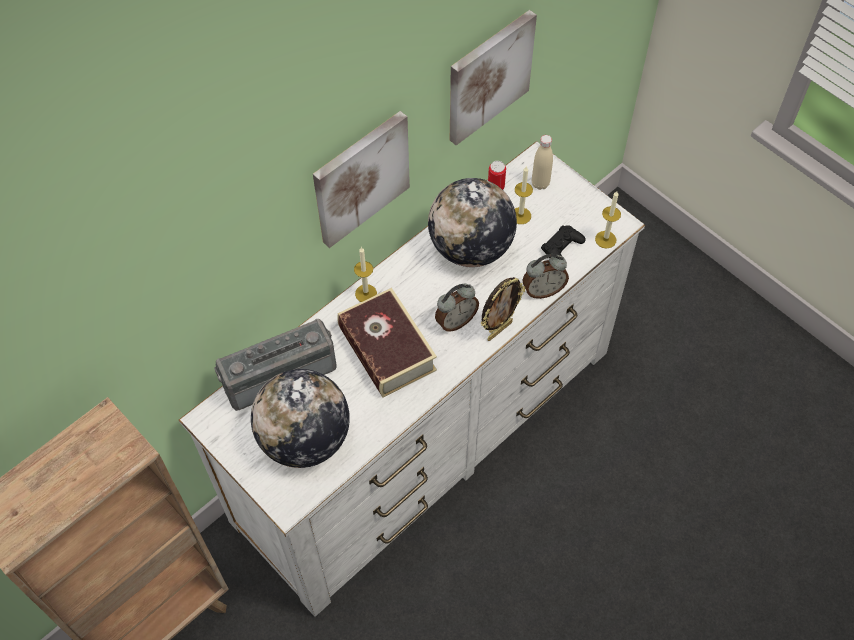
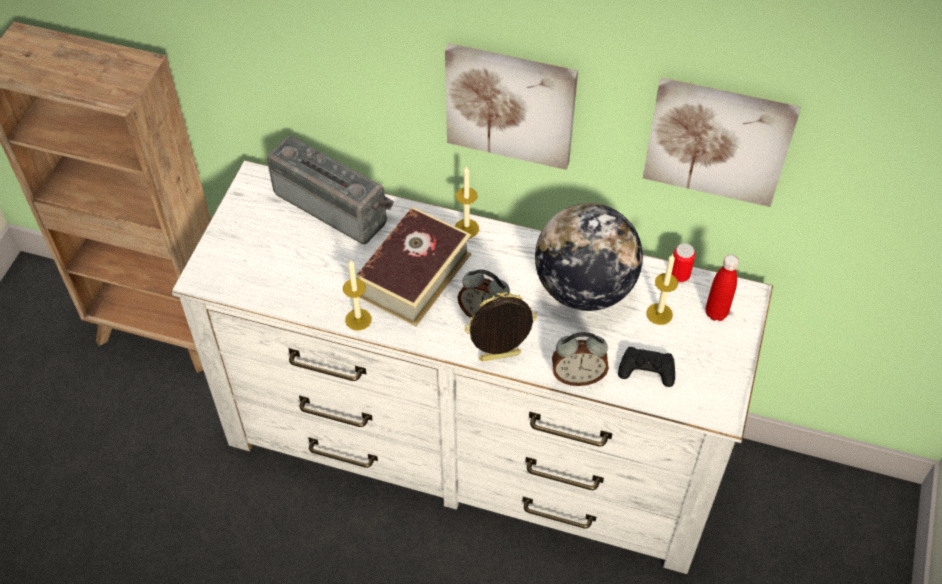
camera: 60 degrees right, 5 degrees down
(305, 439) = (276, 258): globe -> none
(499, 330) = (500, 358): picture frame -> picture frame turned 150 degrees clockwise
(540, 183) = (716, 313): beige bottle -> red bottle
(543, 290) = (578, 376): alarm clock -> alarm clock turned 45 degrees counterclockwise
(605, 239) = (689, 407): candle -> candle (358, 319)

